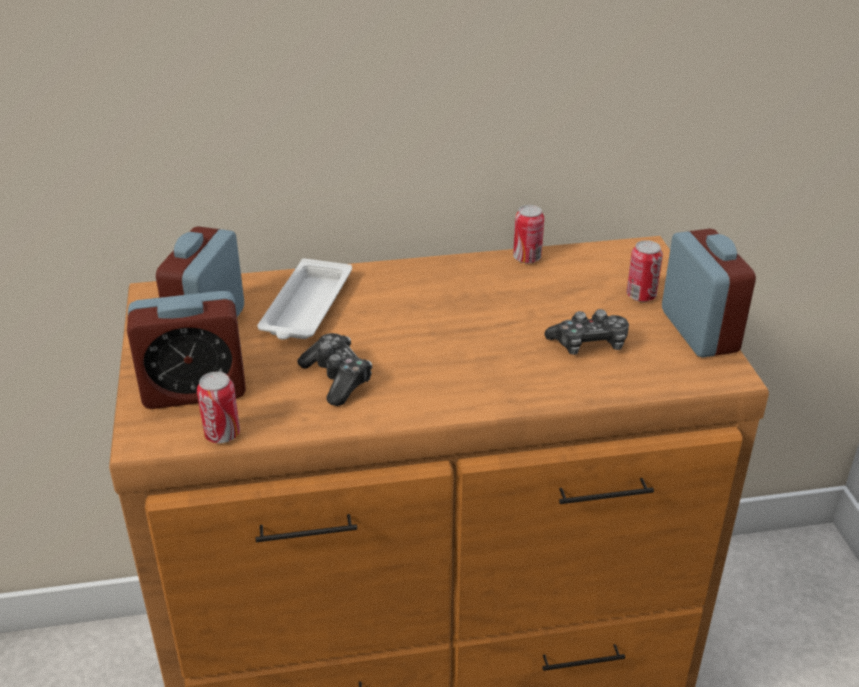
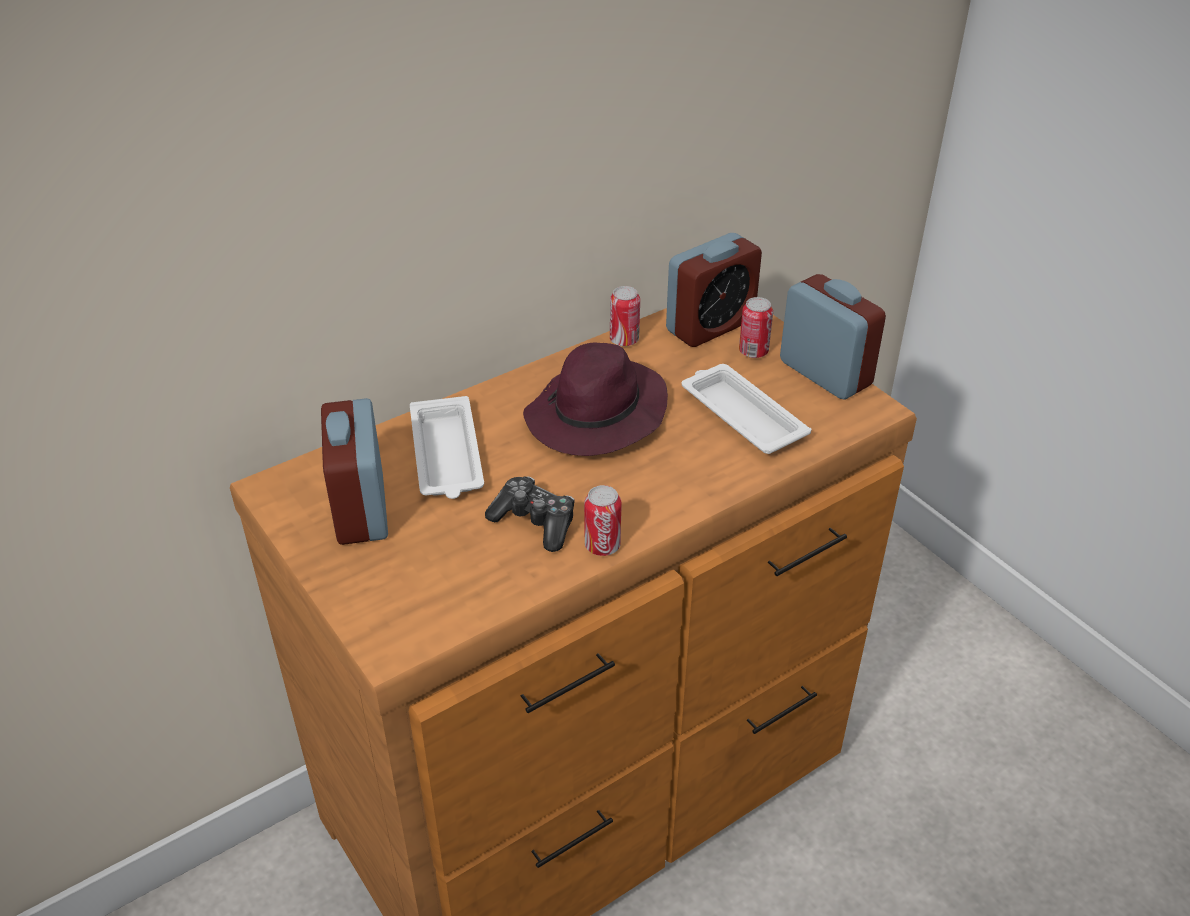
camera: 25 degrees left, 5 degrees up
(194, 390) = (400, 581): alarm clock -> alarm clock (710, 326)
(222, 434) = (466, 618): can -> can (602, 546)
(455, 311) = (597, 417): none -> purple hat
(589, 344) = (741, 415): game controller -> white tray

